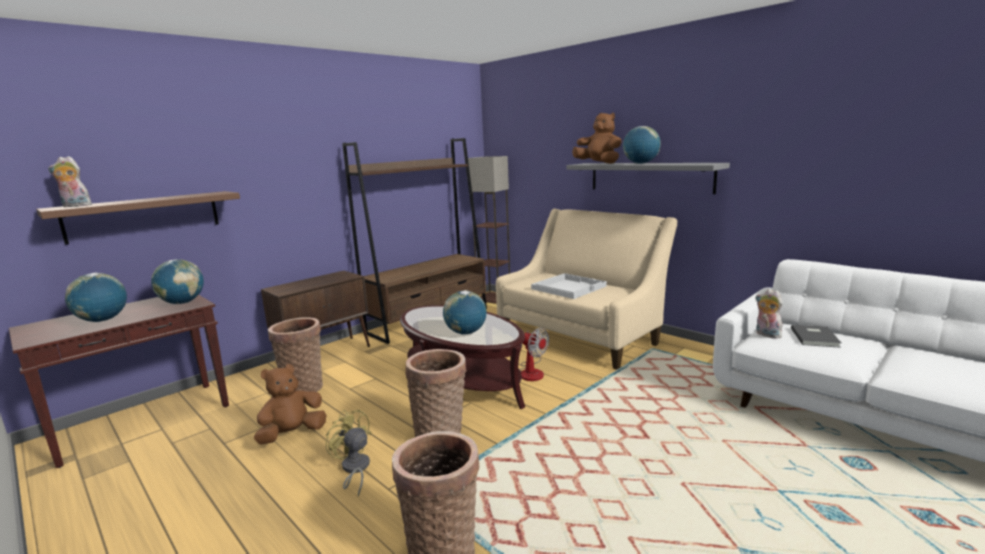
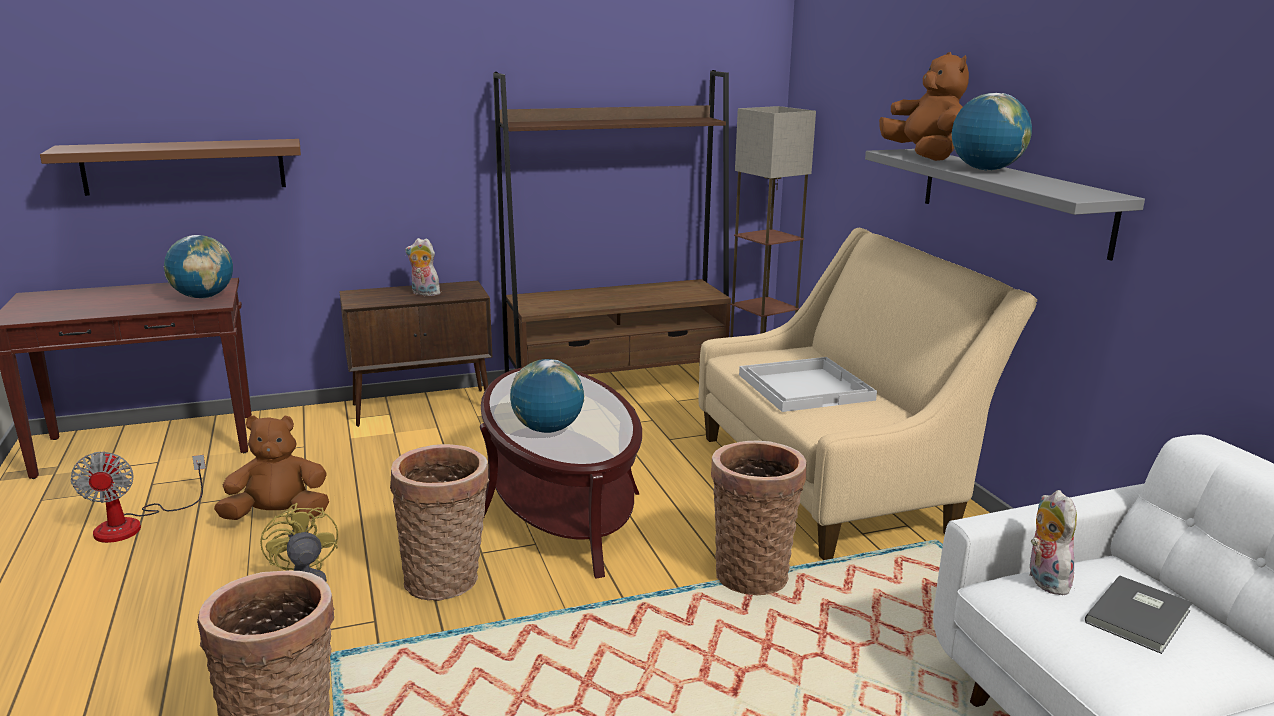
camera: 25 degrees right, 5 degrees up
(75, 206) = (89, 148): plush toy -> plush toy (424, 293)
(102, 320) = (101, 304): globe -> none
(303, 387) = (351, 451): basket -> basket (752, 573)
(532, 371) = (679, 521): fan -> fan (133, 524)

